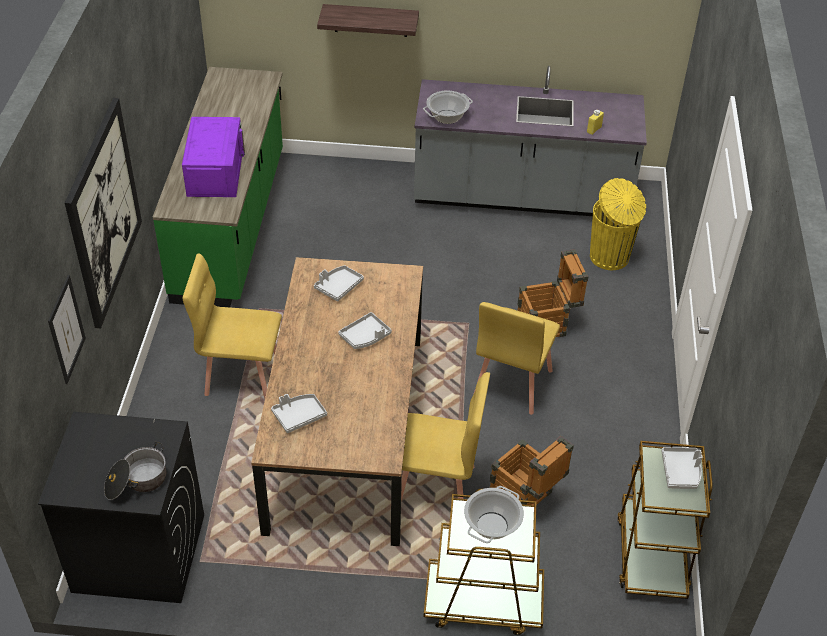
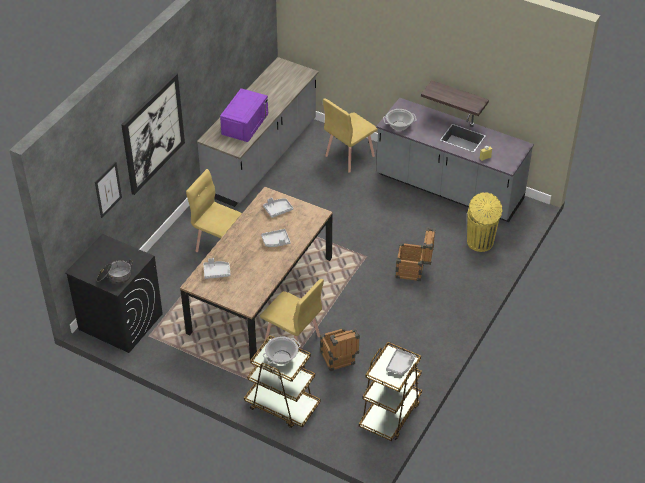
camera: 25 degrees right, 0 degrees up
(231, 225) = (262, 158): green counter -> grey counter
(370, 20) = (372, 54): shelf -> shelf (459, 97)
(512, 383) = (370, 298): yellow chair -> yellow chair (349, 156)

